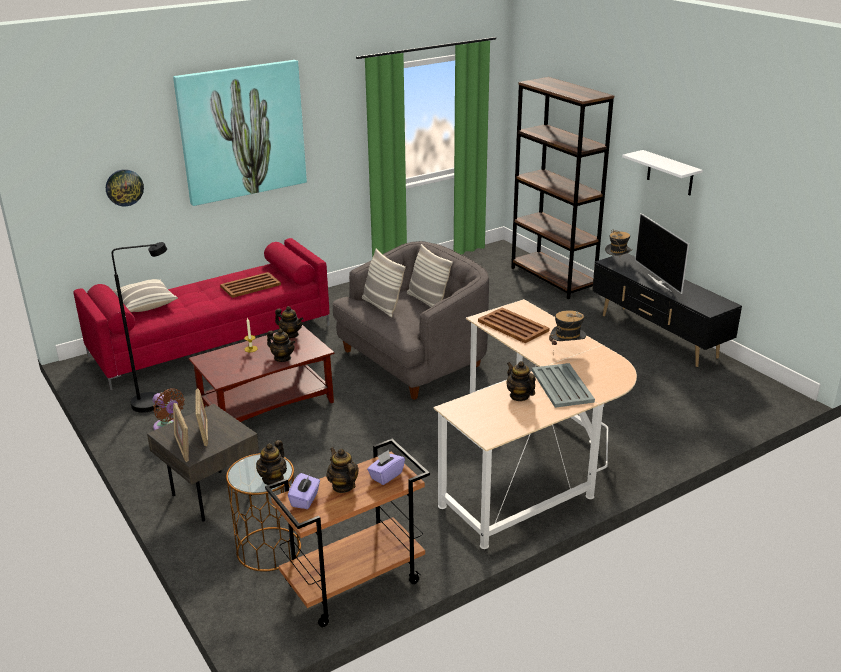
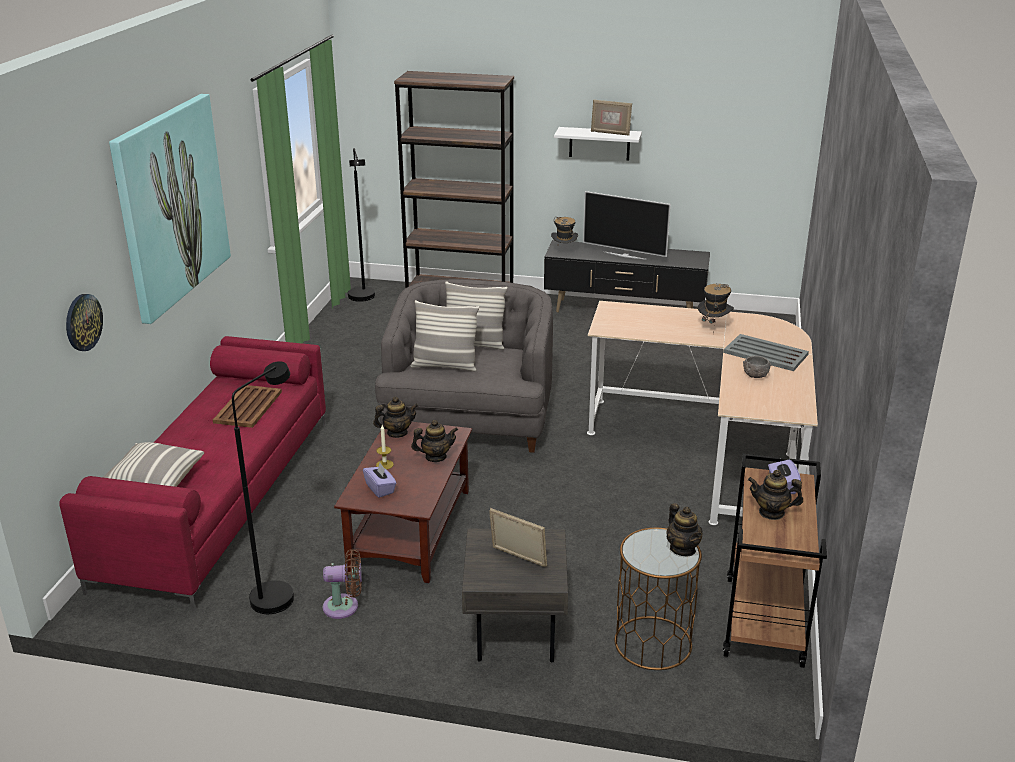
camera: 45 degrees left, 0 degrees up
(183, 448) = (528, 581): picture frame -> picture frame (610, 133)
(305, 500) = (769, 539): purple tissue box -> purple tissue box (380, 489)
(486, 257) = (363, 299): none -> black floor lamp
(513, 326) = (639, 325): brown tray -> none
(519, 396) = (755, 375): teapot -> grey bowl

